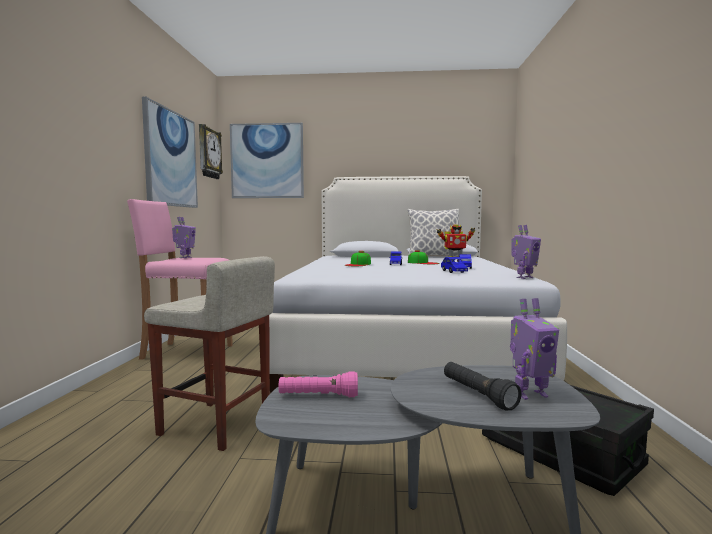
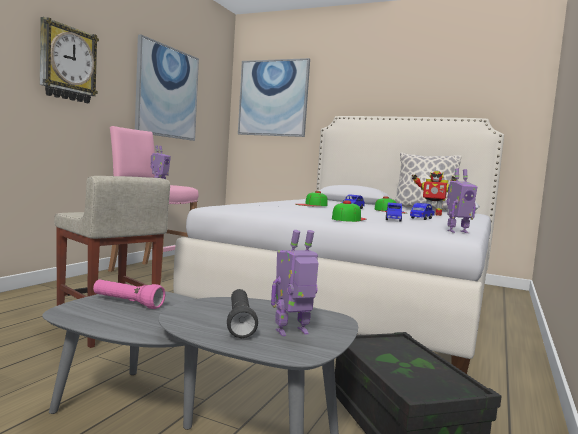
camera: 20 degrees right, 0 degrees up
(208, 153) = (216, 89): wall clock -> wall clock (67, 63)
(429, 276) = (348, 219): none -> cap
(529, 394) = (292, 332): toy robot -> toy robot turned 150 degrees clockwise

